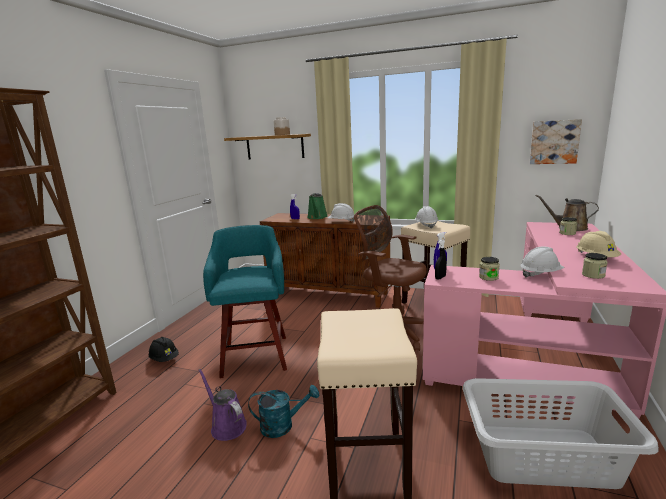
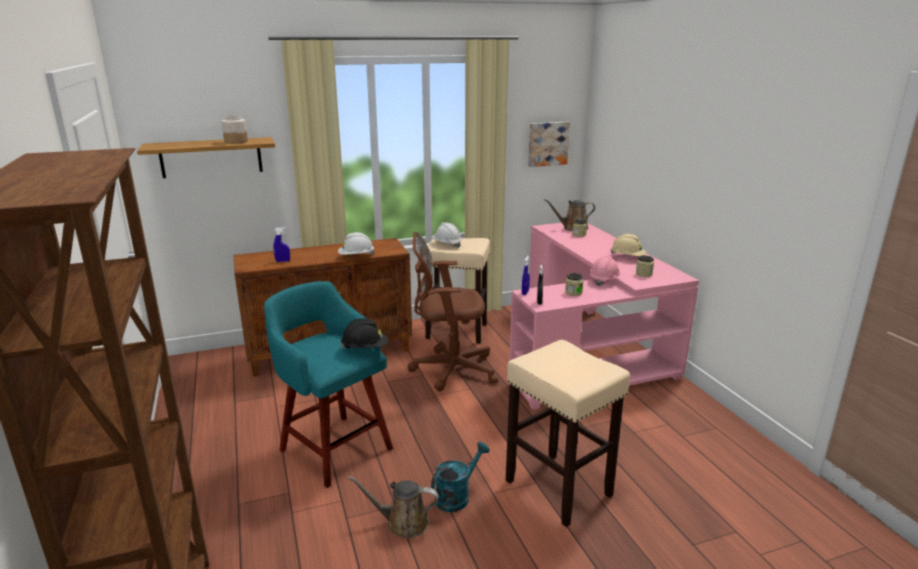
camera: 40 degrees left, 5 degrees up
(164, 359) = (215, 501): black hard hat -> black hard hat (365, 348)
(226, 425) = (403, 523): purple watering can -> brown watering can
(317, 217) = (309, 254): green watering can -> none
(540, 274) = (604, 280): white hard hat -> pink hard hat
(544, 456) = (655, 426): grey laundry basket -> none

